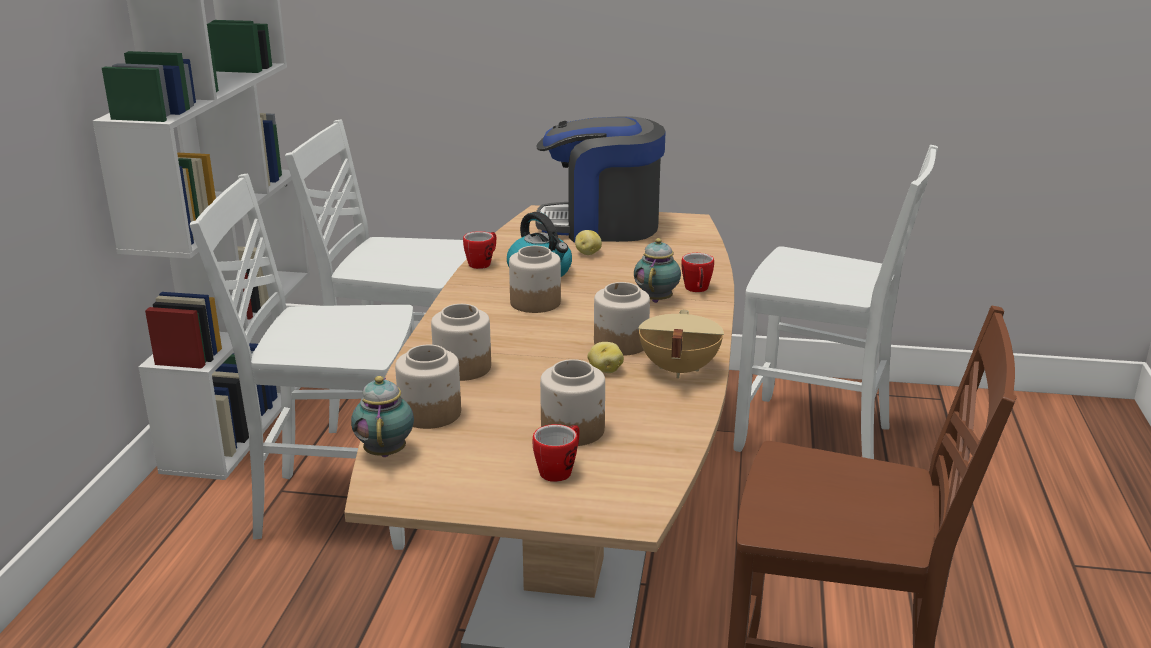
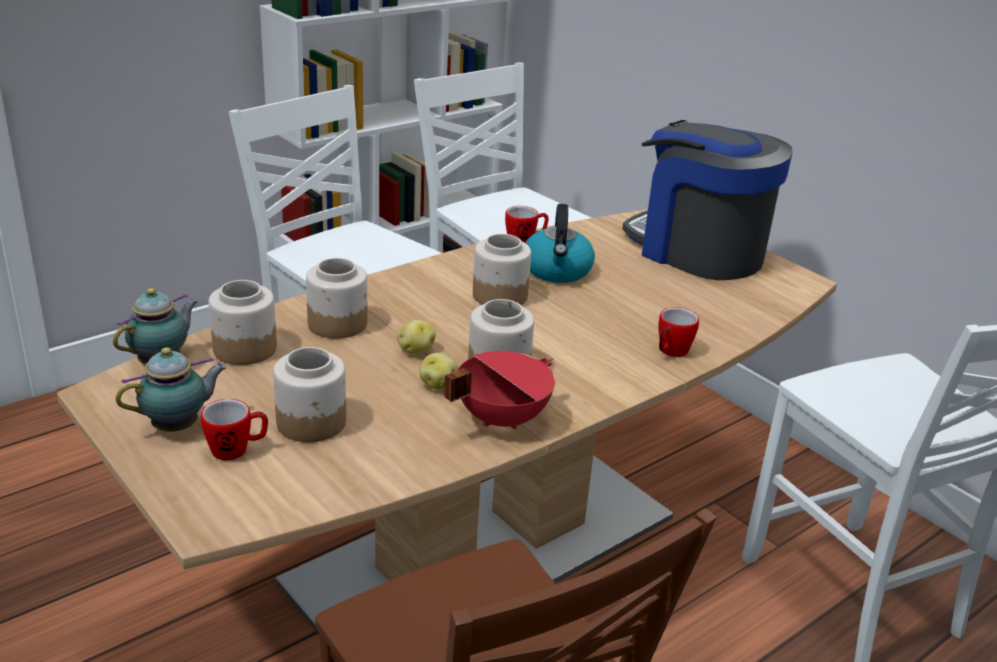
camera: 40 degrees right, 5 degrees up
(587, 253) = (633, 271): potato -> potato (415, 350)
(657, 299) = (613, 343): teapot -> teapot (179, 426)
(677, 369) = (500, 418): beige cooking pot -> red cooking pot

